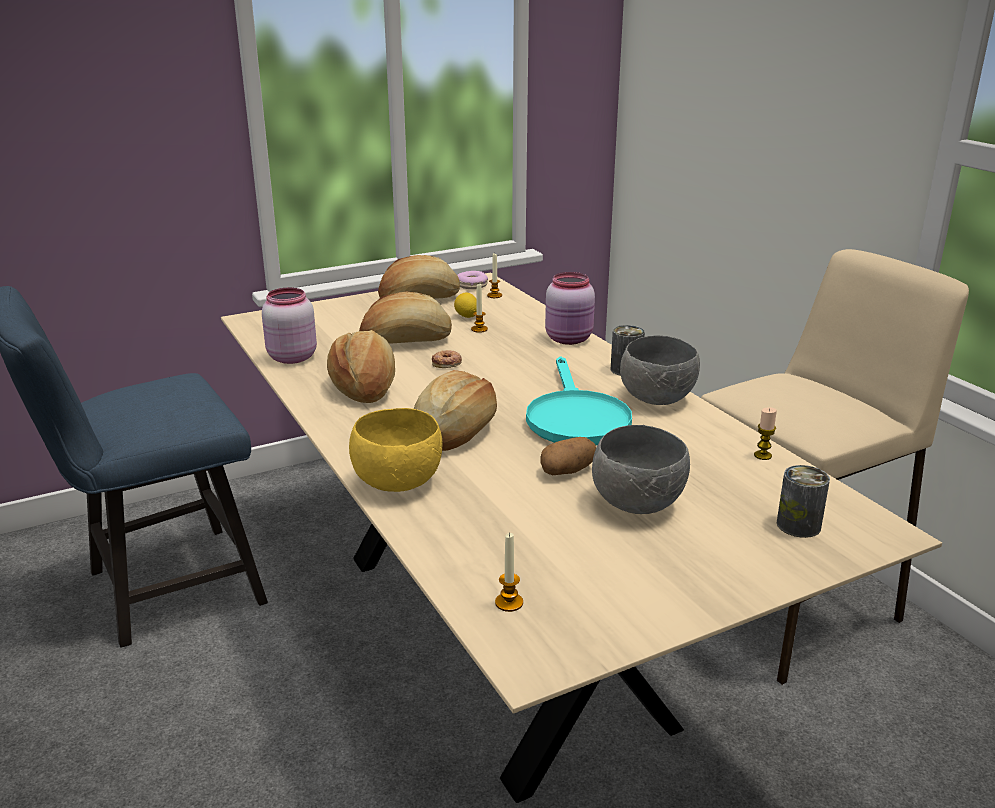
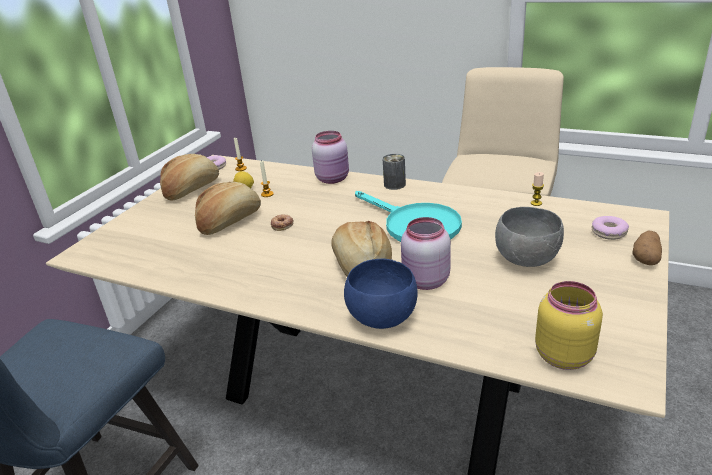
camera: 35 degrees left, 5 degrees up
(291, 357) = (161, 268): pink jar -> pink jar (424, 281)
(365, 386) = (252, 264): bread -> none
(398, 482) = (381, 317): yellow bowl -> blue bowl
(509, 603) = (563, 354): candle -> yellow jar
(567, 471) = (462, 259): potato -> potato (646, 258)
(658, 399) = (439, 194): grey bowl -> none
(798, 525) = (609, 232): can -> donut

